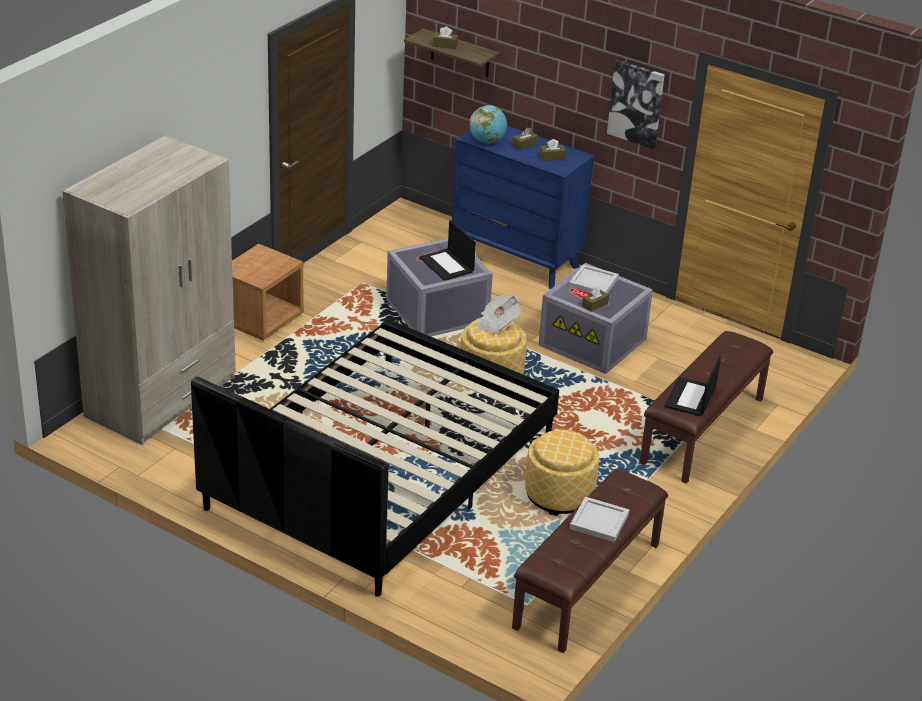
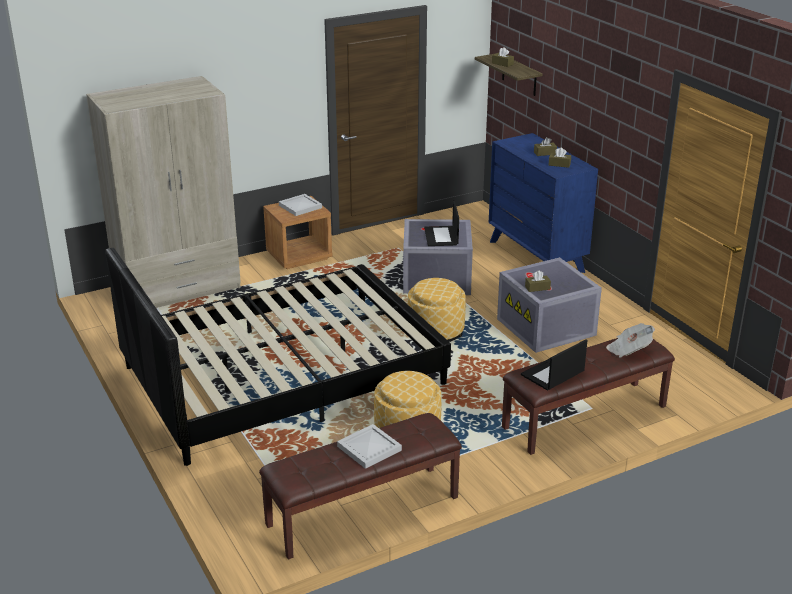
camera: 30 degrees right, 5 degrees down
(487, 141) = (516, 146): globe -> none
(497, 324) = (441, 284): newspaper -> newspaper (629, 350)
(592, 282) = (551, 272): white tray -> white tray (299, 206)
(636, 103) = (628, 121): picture -> none

